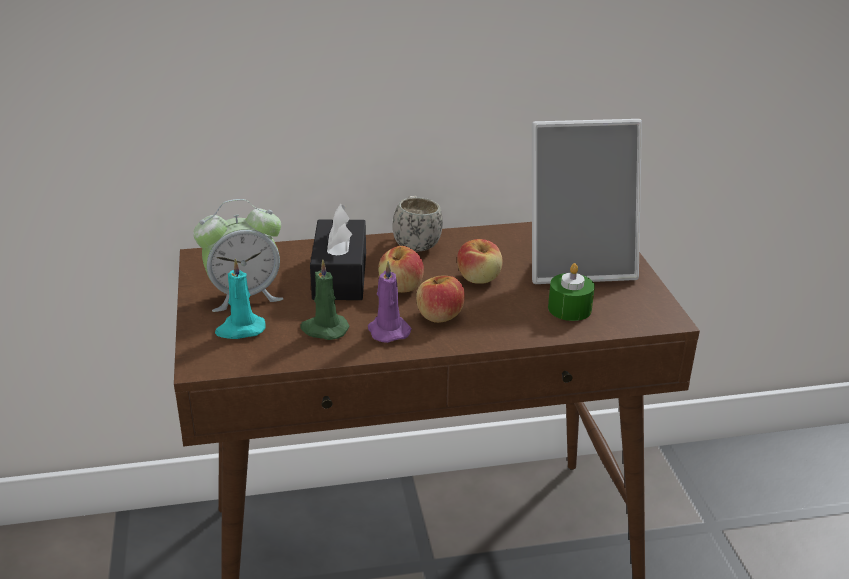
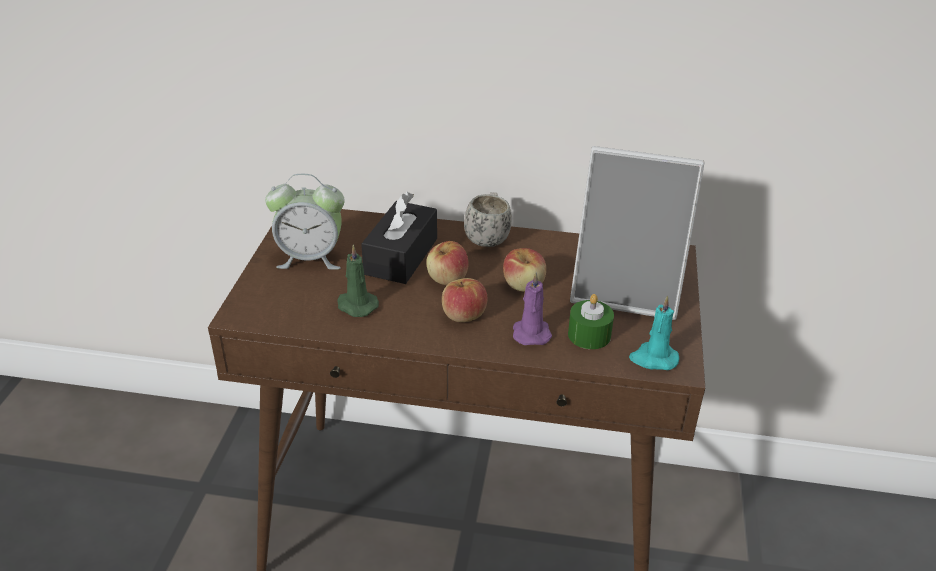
camera: 20 degrees right, 5 degrees up
(240, 329) = (288, 289): turquoise candle -> turquoise candle (653, 358)
(387, 330) = (409, 319): purple candle -> purple candle (531, 332)

